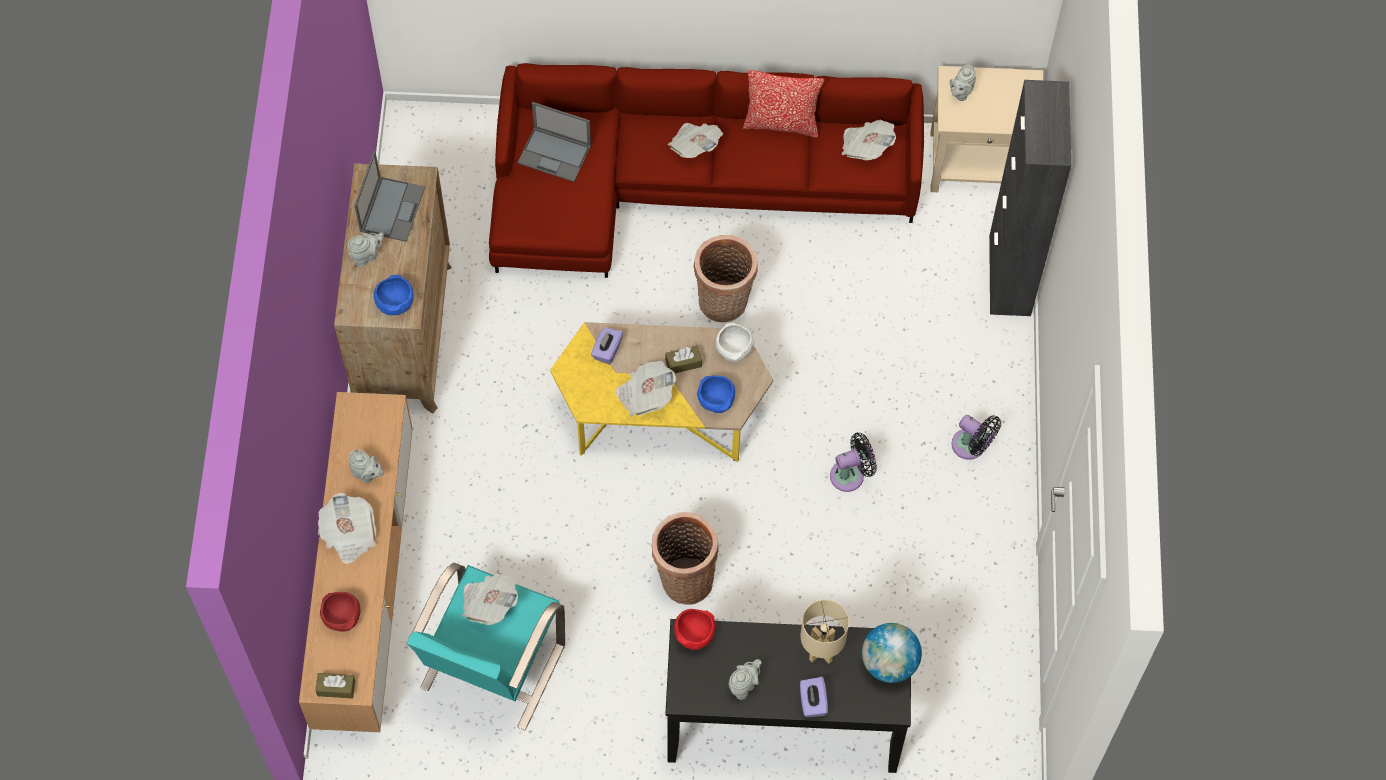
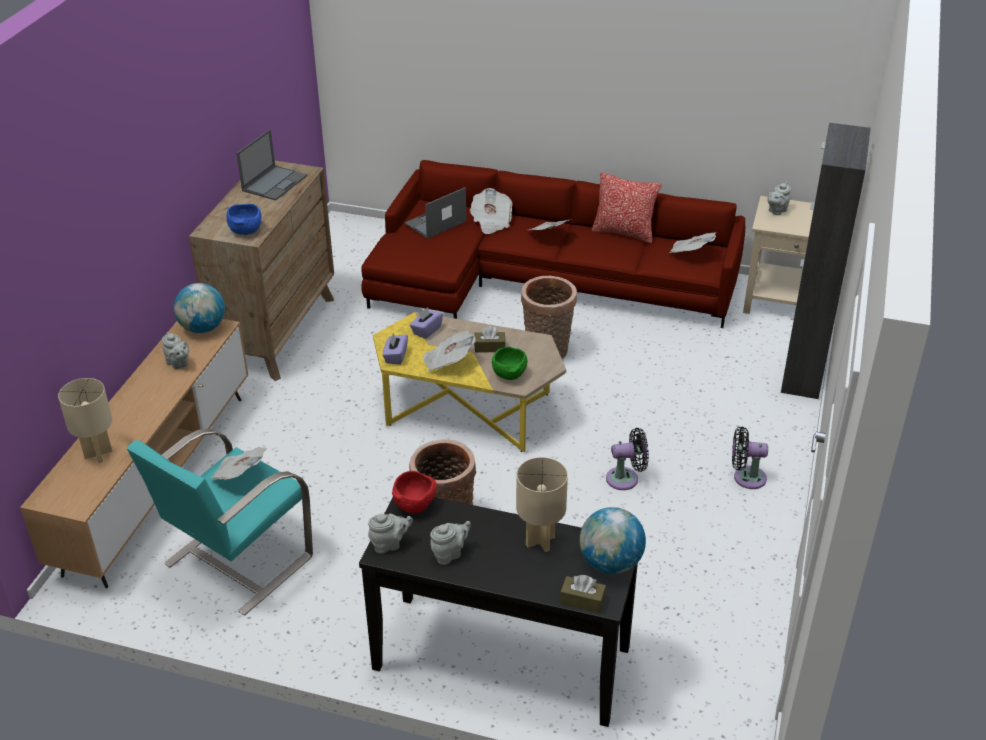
camera: 15 degrees right, 25 degrees down
(336, 688) = (60, 503): brown tissue box -> brown tissue box (582, 600)
(343, 619) = (98, 454): red bowl -> beige table lamp
(349, 535) = (139, 399): newspaper -> newspaper (491, 222)
(367, 256) = (239, 203): grey teapot -> grey teapot (389, 544)
(369, 414) = (203, 328): none -> globe
(555, 154) = (435, 223): laptop -> laptop turned 105 degrees clockwise
(717, 402) = (510, 375): blue bowl -> green bowl
(734, 351) = (537, 347): white bowl -> none
(812, 702) = (517, 581): purple tissue box -> purple tissue box (395, 356)
(971, 446) = (746, 477): black fan -> black fan turned 135 degrees clockwise

